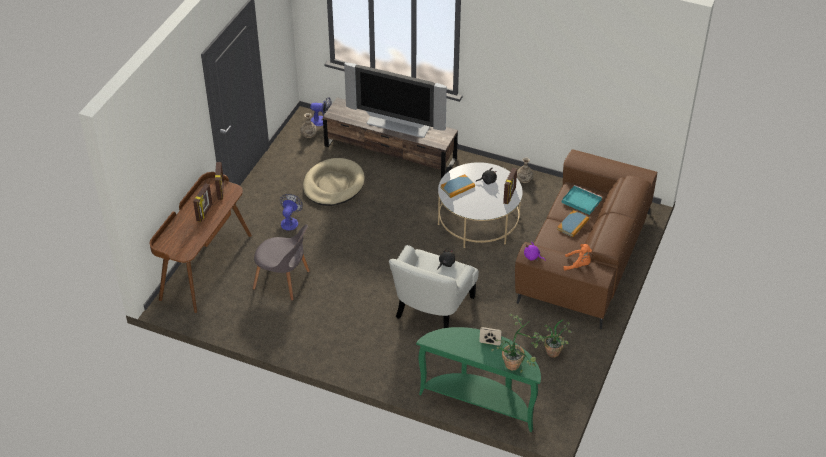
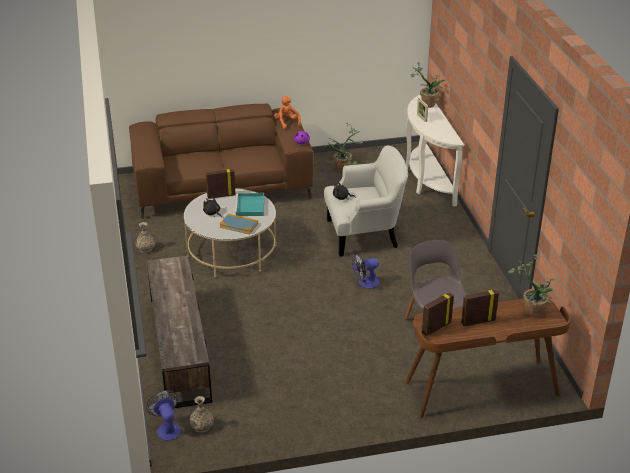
camera: 125 degrees left, 10 degrees down
(186, 245) = (531, 309): none -> potted plant
(290, 221) = (356, 364): fan -> fan (365, 283)
(333, 185) = (270, 362): beige dog bed -> none
(398, 126) = (175, 300): television -> none
(480, 401) = (426, 180): green console table -> white console table
(573, 225) = (225, 158): book -> none
(580, 201) = (190, 163): turquoise tray -> turquoise tray (250, 207)

